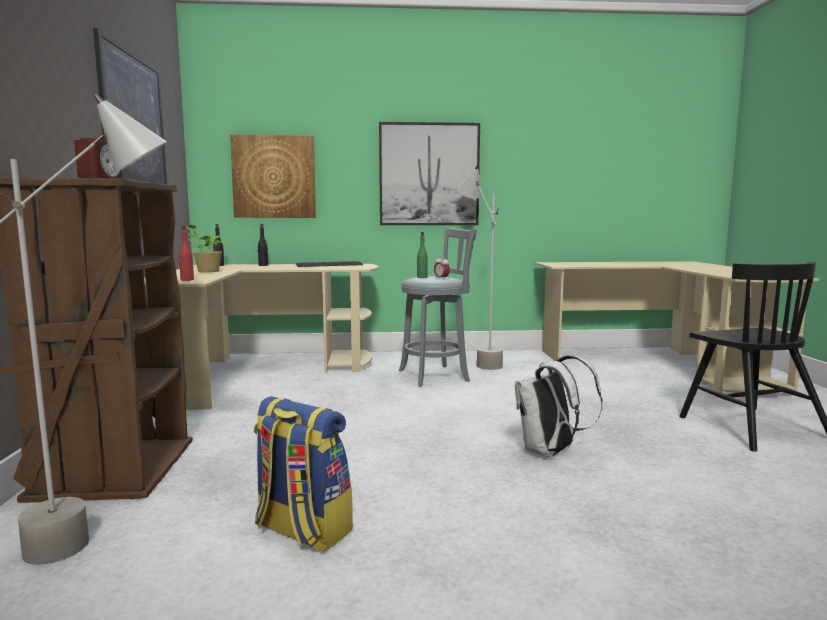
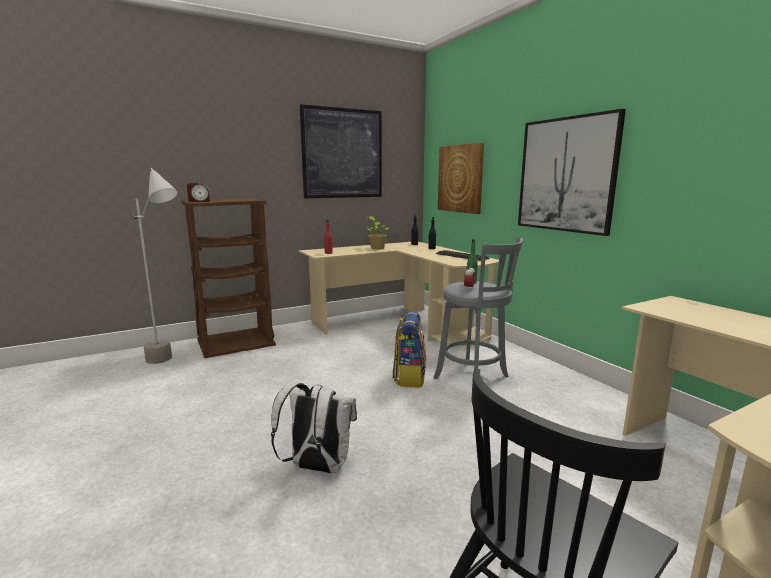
camera: 65 degrees right, 5 degrees up
(301, 530) = (171, 401): backpack -> backpack (409, 377)
(478, 361) = (551, 387): grey floor lamp -> none

